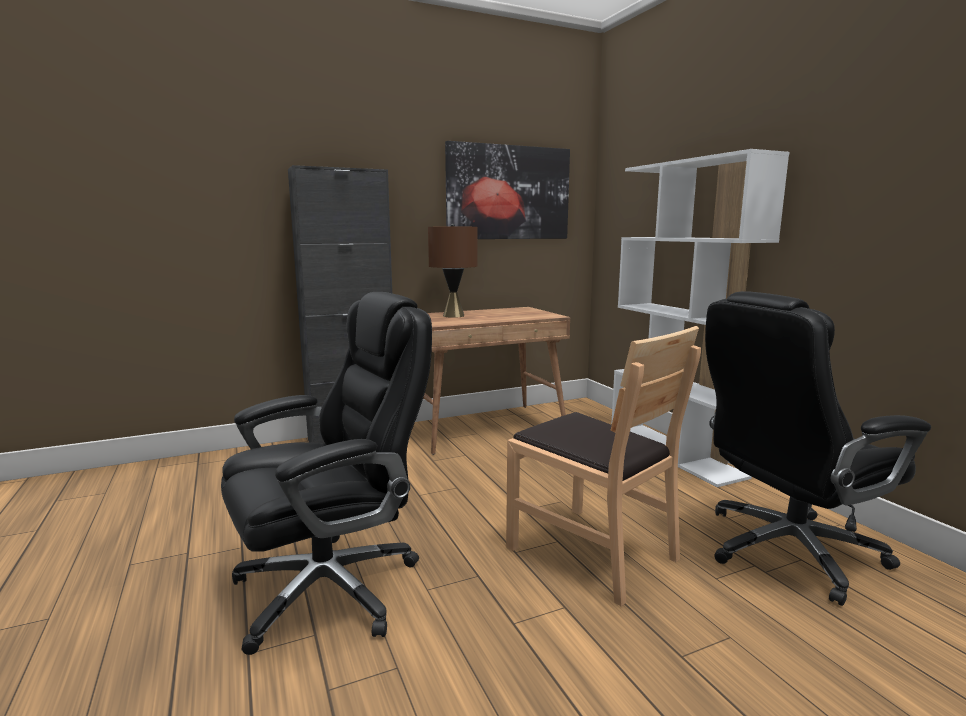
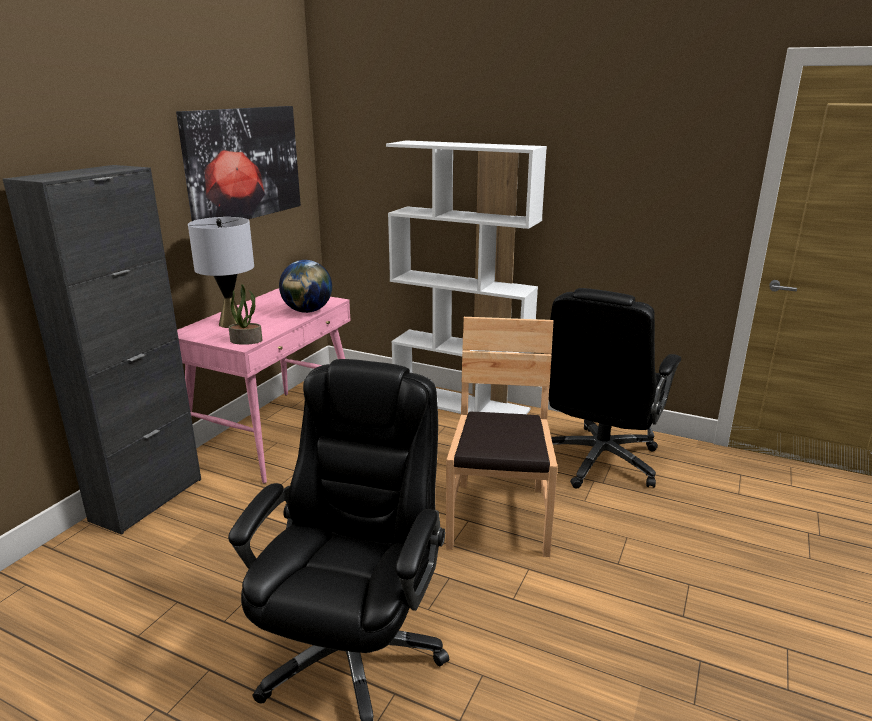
camera: 40 degrees left, 10 degrees up
(442, 323) = (247, 340): none -> potted plant
(453, 315) = (232, 323): brown table lamp -> grey table lamp
(484, 427) = (276, 433): brown desk -> pink desk
(521, 317) = (307, 311): none -> globe
(592, 551) = (499, 517): brown chair -> brown chair turned 90 degrees counterclockwise

